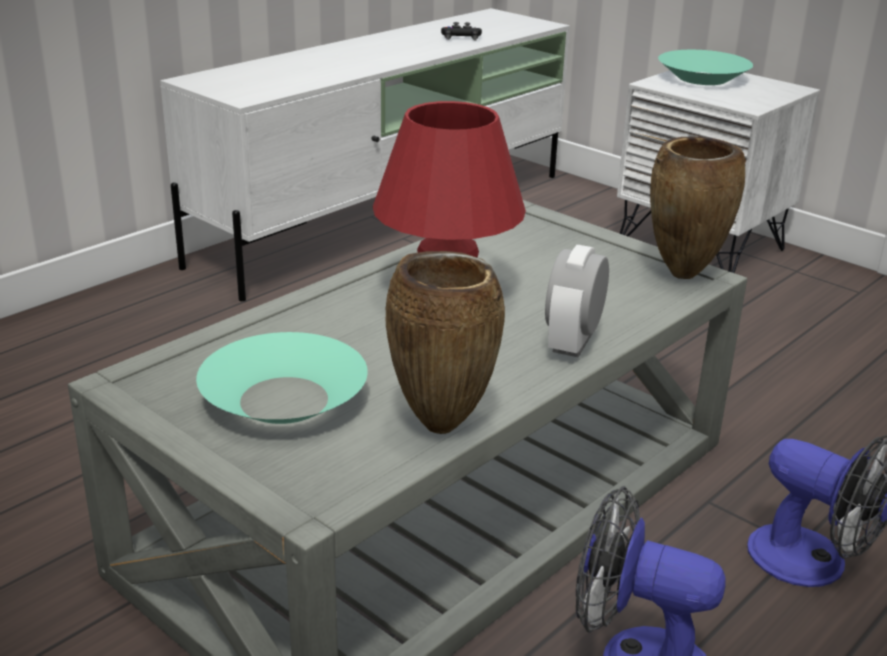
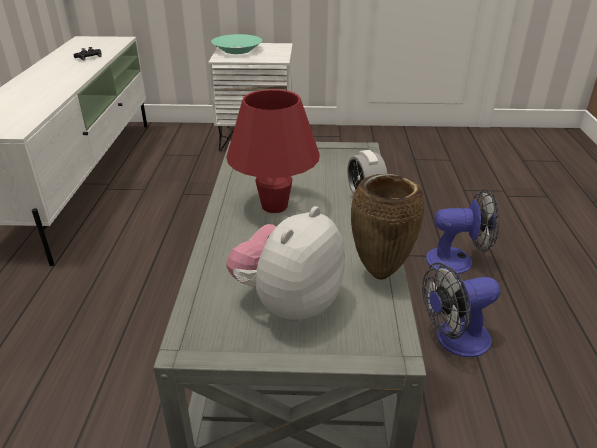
camera: 40 degrees left, 5 degrees up
(283, 399) = (288, 303): turquoise bowl -> plush toy
(683, 276) = (355, 151): brown vase -> none

